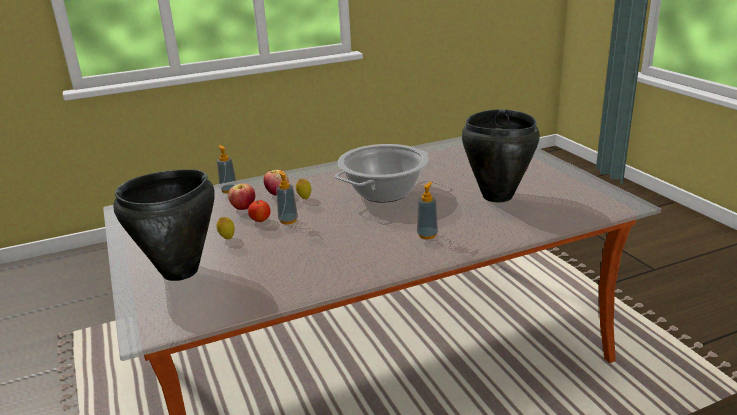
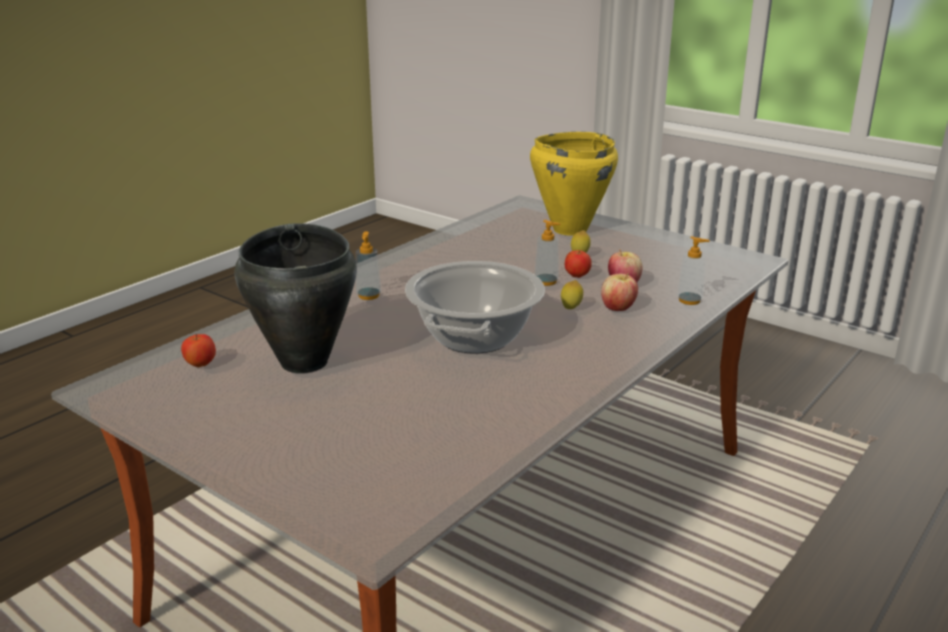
camera: 150 degrees right, 0 degrees up
(181, 272) = (569, 229): black cooking pot -> yellow cooking pot
(564, 205) = (200, 365): none -> apple

